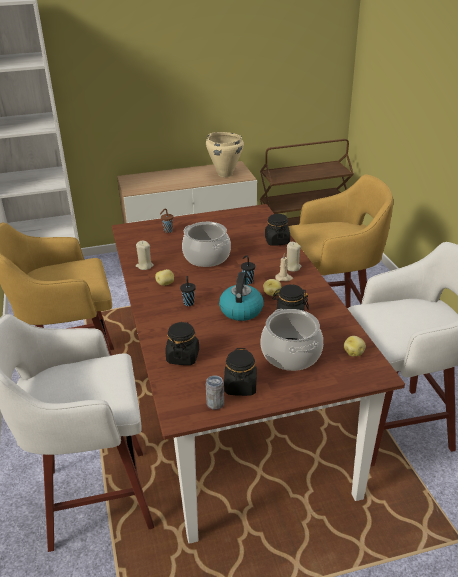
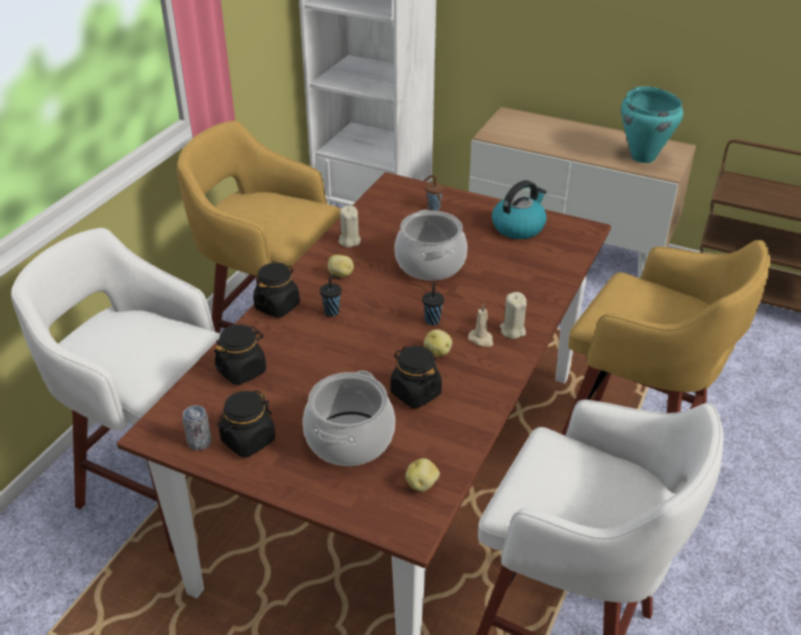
camera: 40 degrees right, 5 degrees up
(225, 174) = (643, 157): beige cooking pot -> turquoise cooking pot
(241, 310) = (374, 352): kettle -> kettle (518, 227)
(277, 241) = (546, 284): black jar -> black jar (277, 306)

